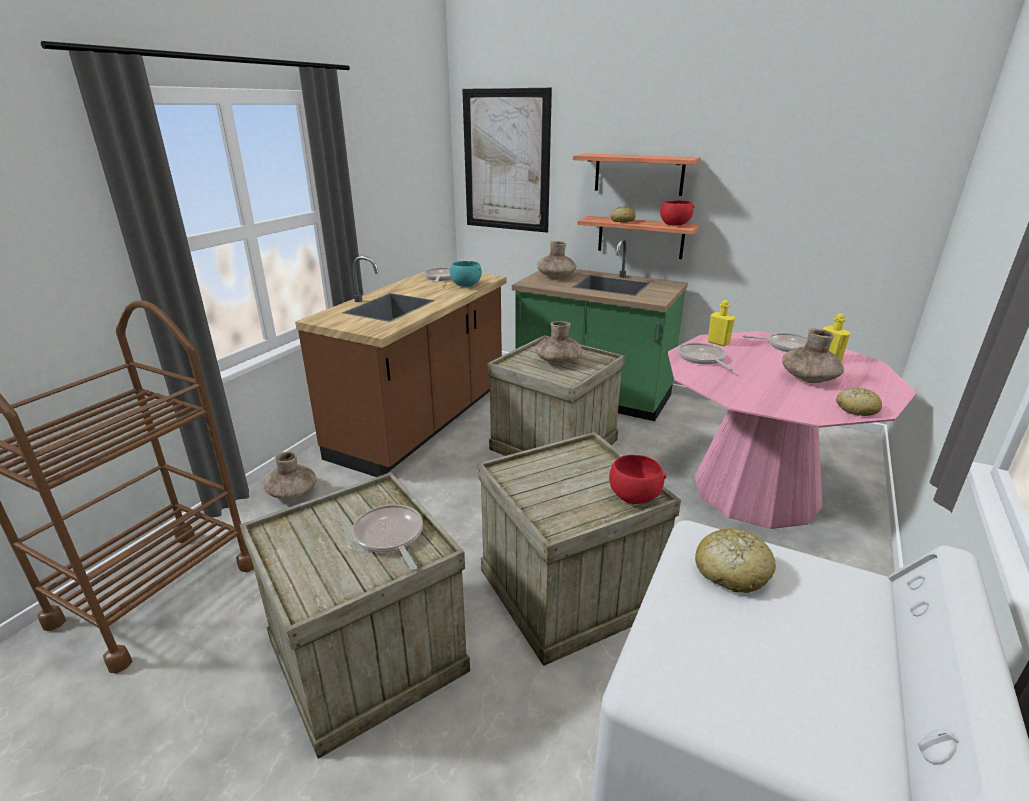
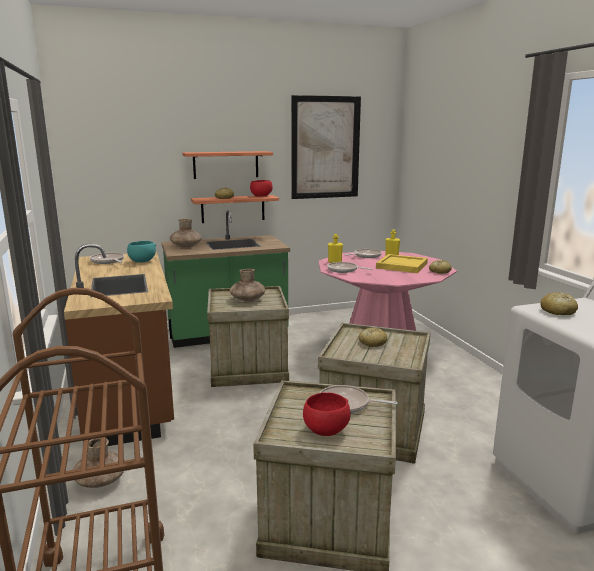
camera: 45 degrees left, 10 degrees down
(506, 161) = (111, 162): picture -> picture (325, 148)
(577, 476) = (372, 343): none -> bread
(633, 497) = (410, 340): red bowl -> red bowl (325, 430)
(809, 378) = (401, 266): brown vase -> yellow tray

